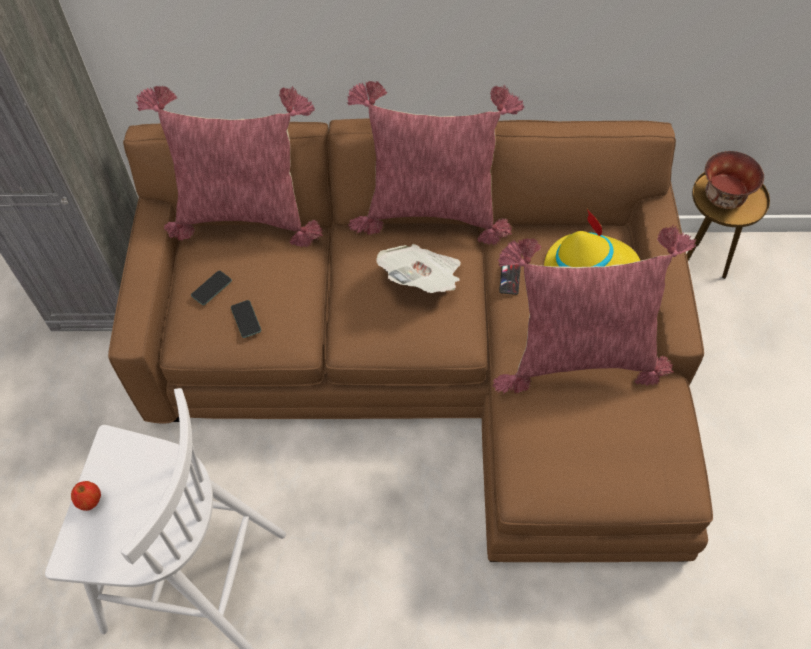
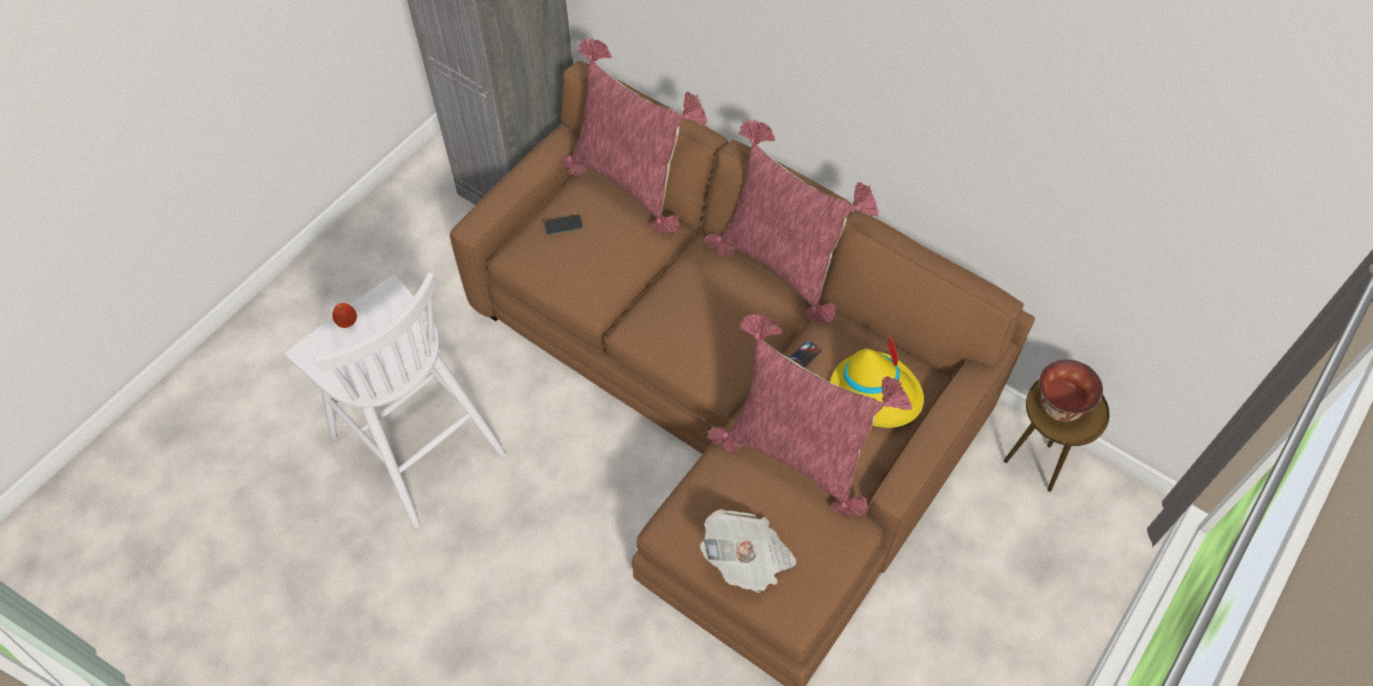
camera: 35 degrees right, 0 degrees up
(246, 319) = (569, 264): phone -> none
(422, 280) = (727, 316): newspaper -> newspaper (747, 559)

